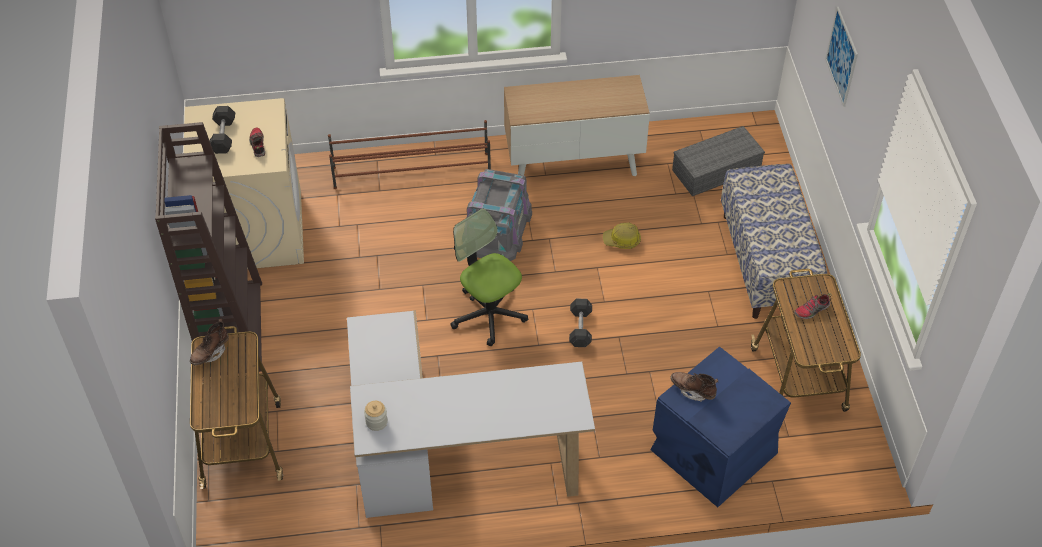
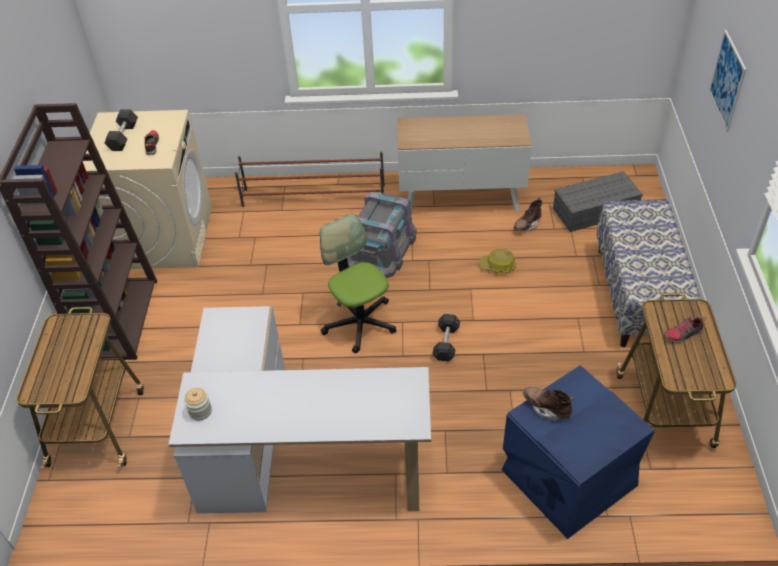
camera: 10 degrees right, 5 degrees down
(210, 353) = (60, 330): brown boot -> brown boot (527, 225)

